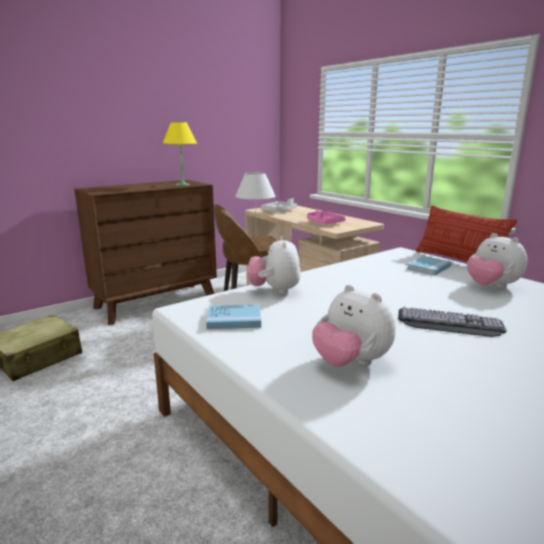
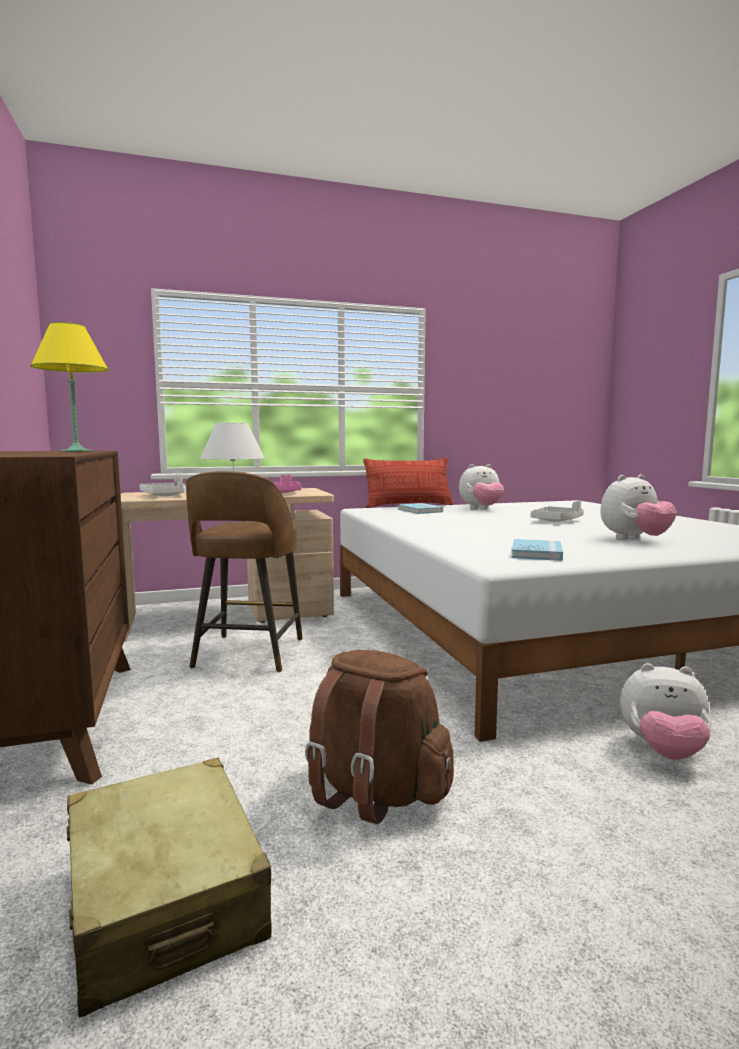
camera: 70 degrees left, 10 degrees down
(102, 385) = (375, 792): none -> brown backpack
(274, 290) = (452, 539): plush toy -> plush toy (663, 751)
(449, 323) = (557, 521): keyboard -> grey tray

